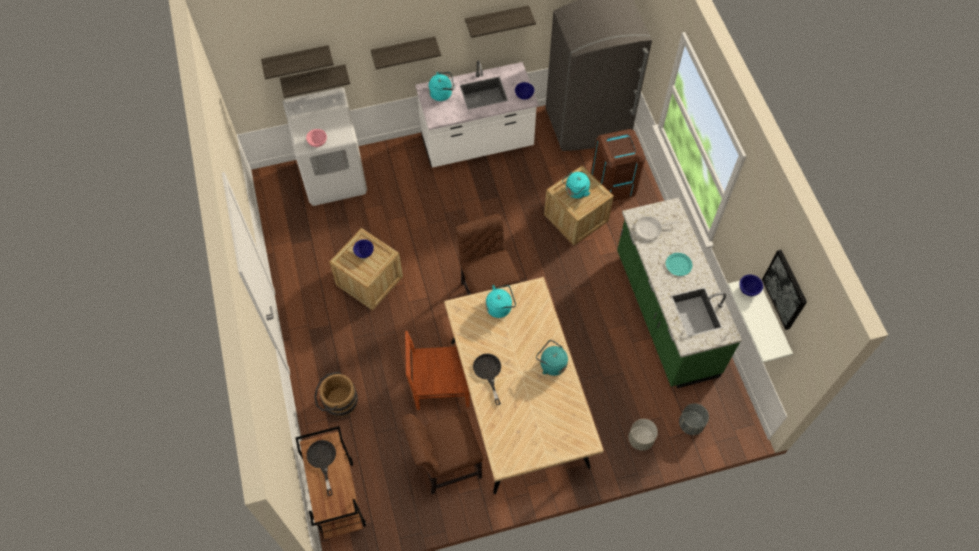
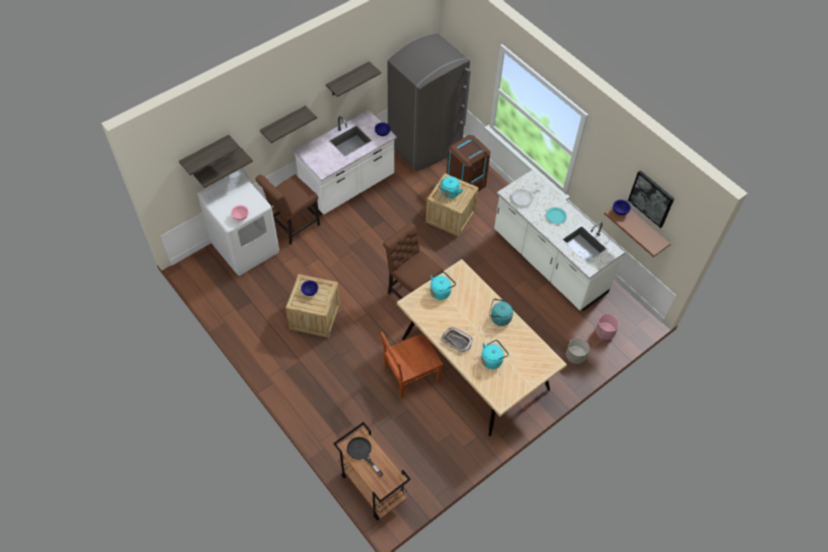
camera: 25 degrees left, 5 degrees down
(337, 402) = (335, 416): brown bucket -> none
(442, 93) = (318, 151): turquoise kettle -> turquoise kettle (492, 360)
(445, 465) = (443, 430): brown chair -> brown chair (292, 226)
(488, 373) = (456, 341): black frying pan -> tray
(664, 314) = (548, 263): green counter -> white counter
(691, 424) = (605, 332): grey planter -> pink planter
(771, 320) = (642, 228): white shelf -> brown shelf

